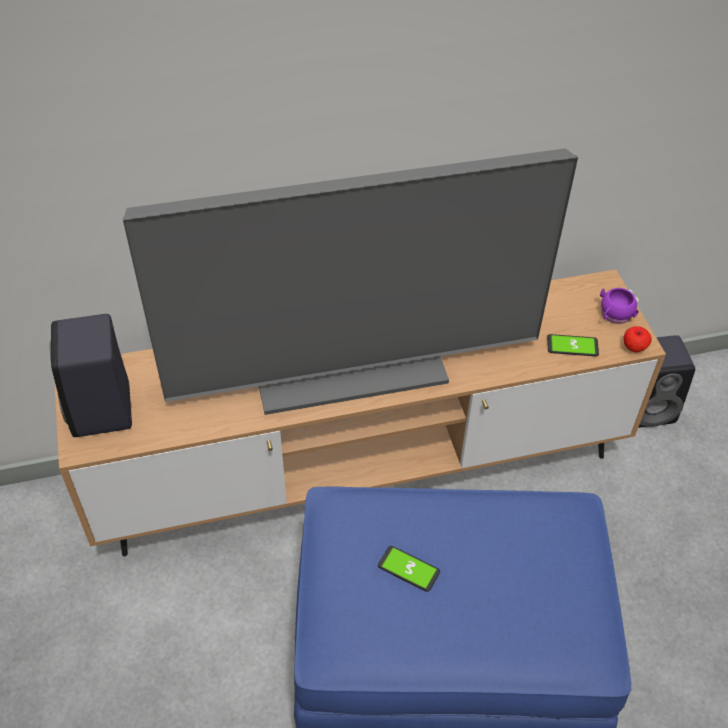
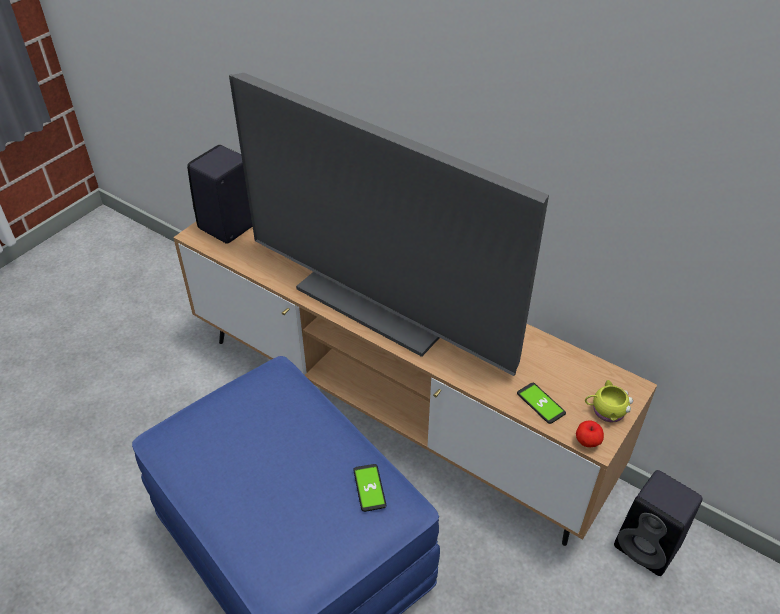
camera: 50 degrees right, 5 degrees down
(408, 569) = (257, 438): phone -> phone (369, 488)
(614, 315) = (605, 410): purple mug -> yellow mug

